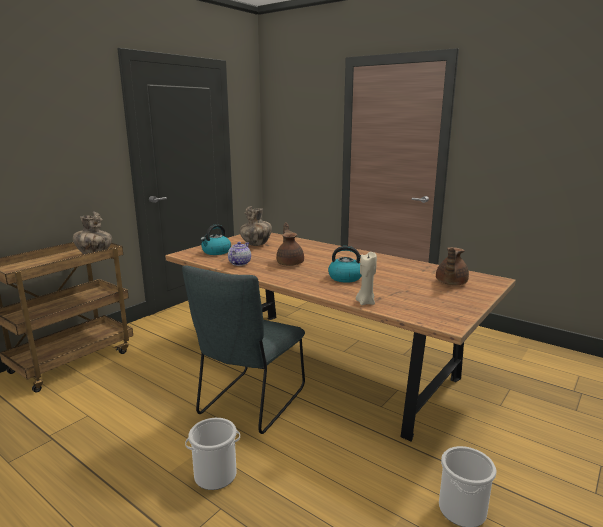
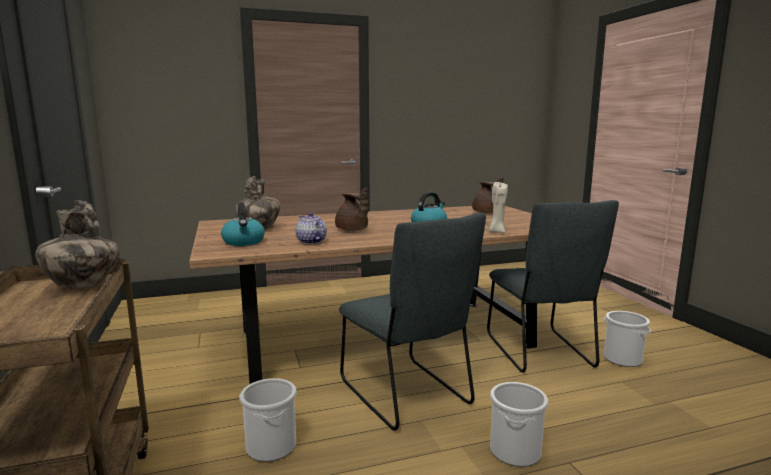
camera: 55 degrees left, 5 degrees down
(154, 380) = (271, 446): none -> bucket
(290, 263) = (352, 230): brown teapot -> brown teapot turned 150 degrees counterclockwise
(401, 447) = (541, 353): none -> grey chair

